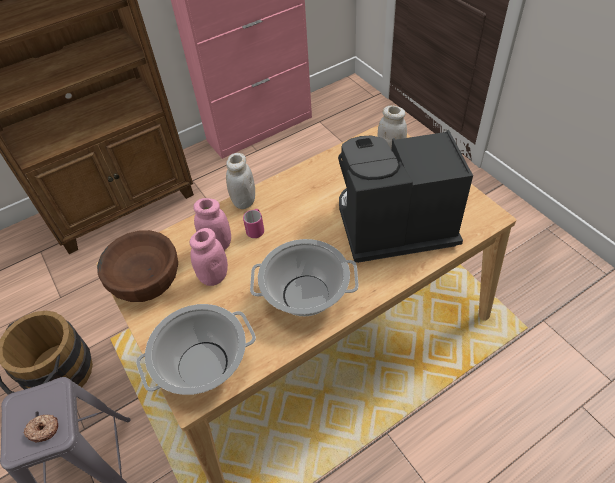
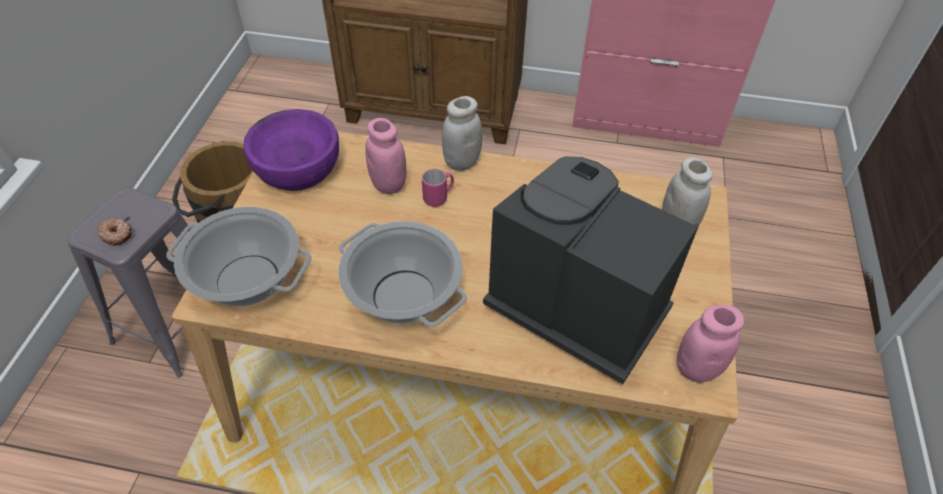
camera: 40 degrees right, 0 degrees up
(145, 279) = (297, 168): brown bowl -> purple bowl
(214, 276) = (350, 211): pink jar -> pink jar (697, 368)

